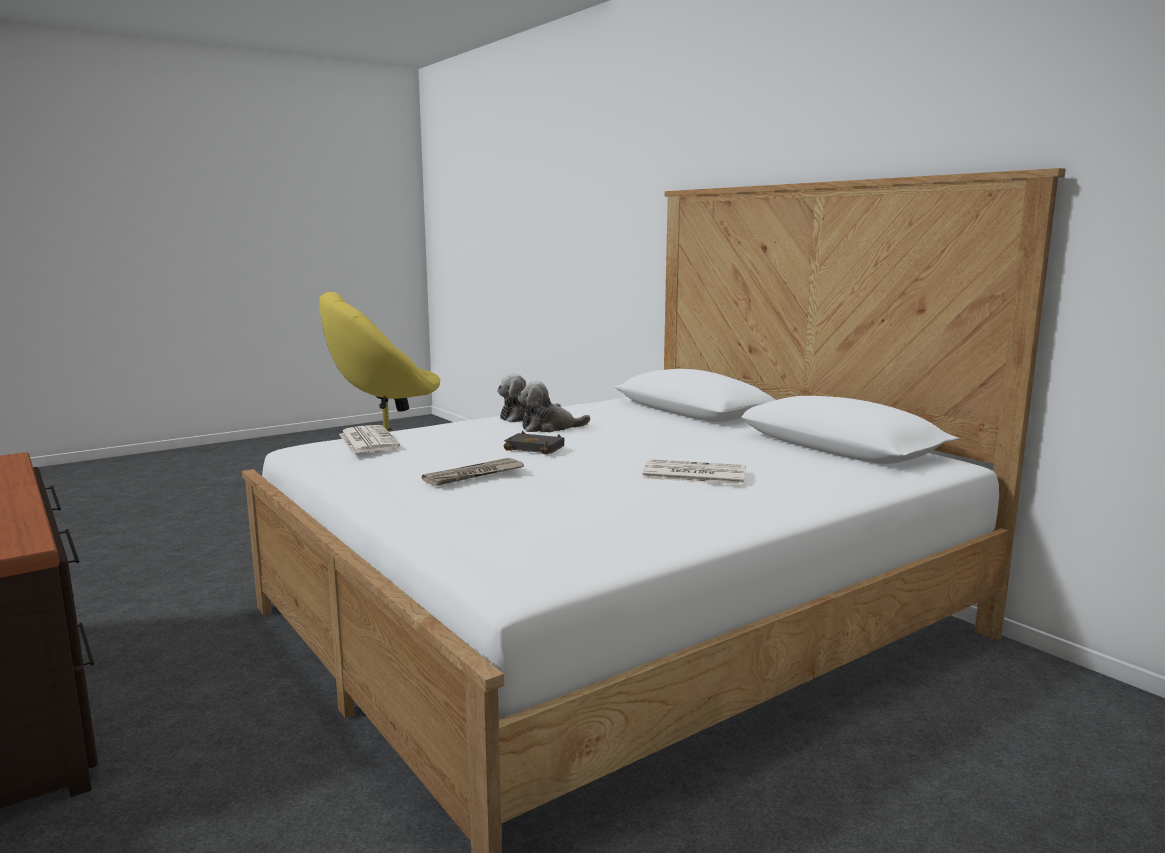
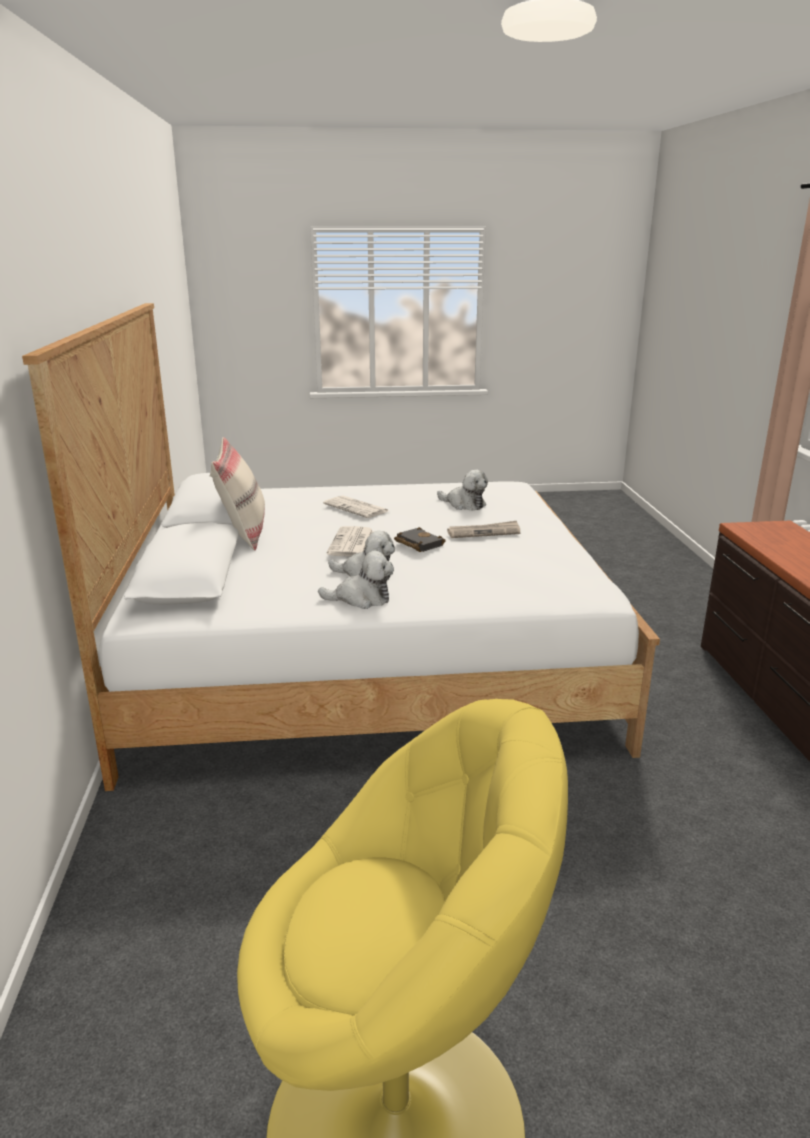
camera: 150 degrees left, 10 degrees up
(367, 441) = (543, 576): newspaper -> newspaper (352, 543)
(554, 512) = (464, 504): none -> plush toy
(745, 436) = (242, 534): none -> beige pillow

